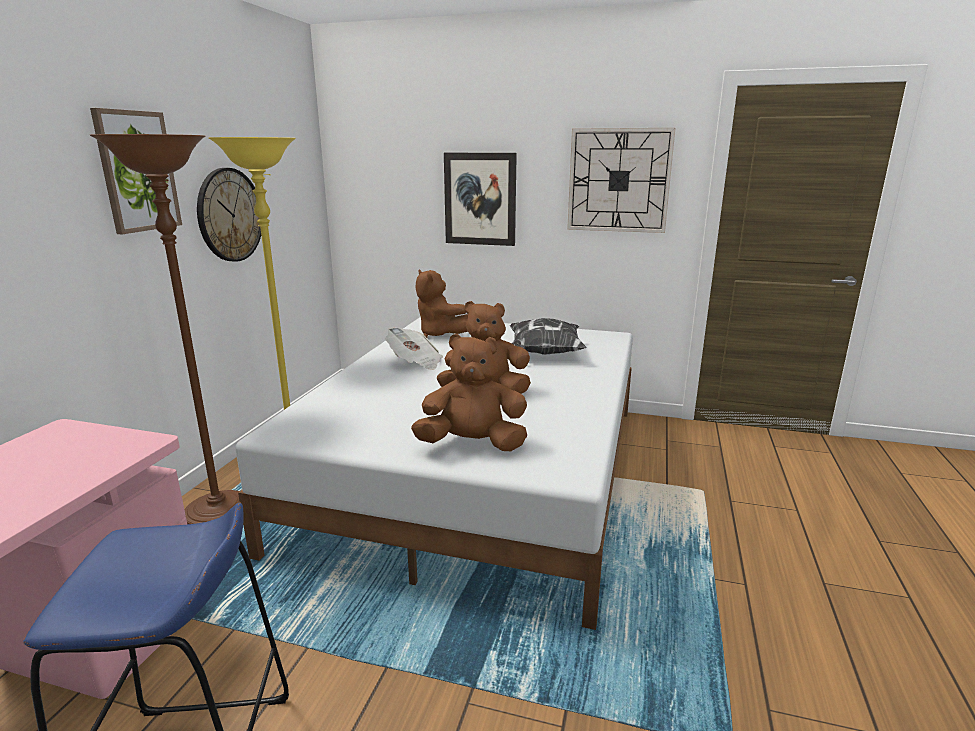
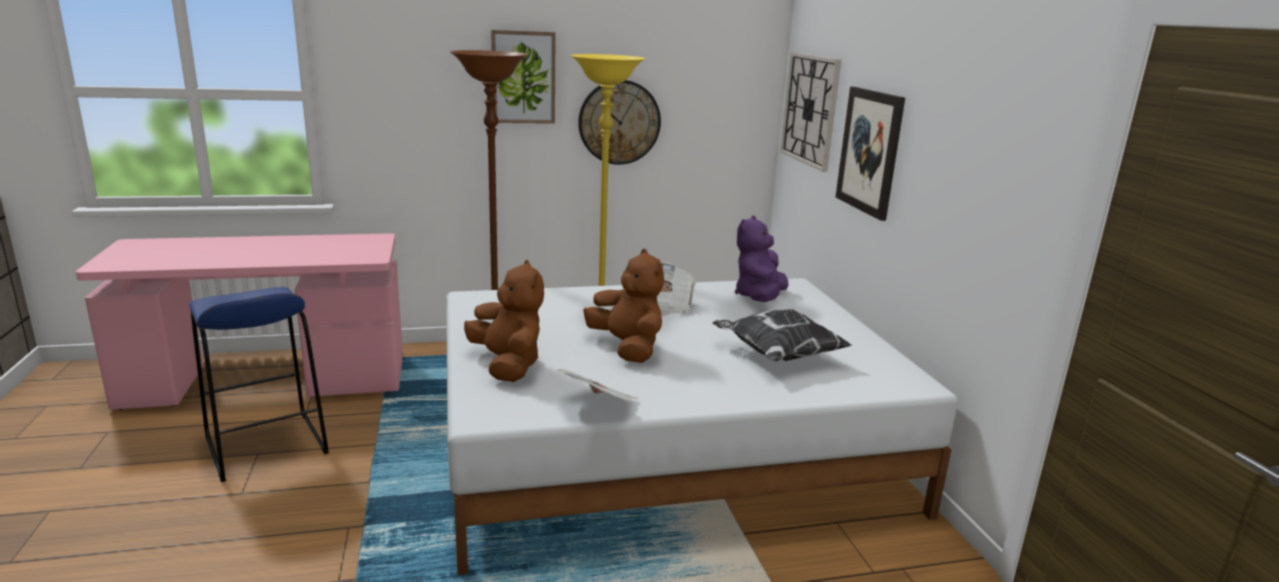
camera: 60 degrees right, 0 degrees up
(440, 334) = (759, 297): brown plush toy -> purple plush toy
(583, 423) = (599, 406): none -> newspaper
(619, 180) = (988, 159): wall clock -> wall clock (810, 109)

